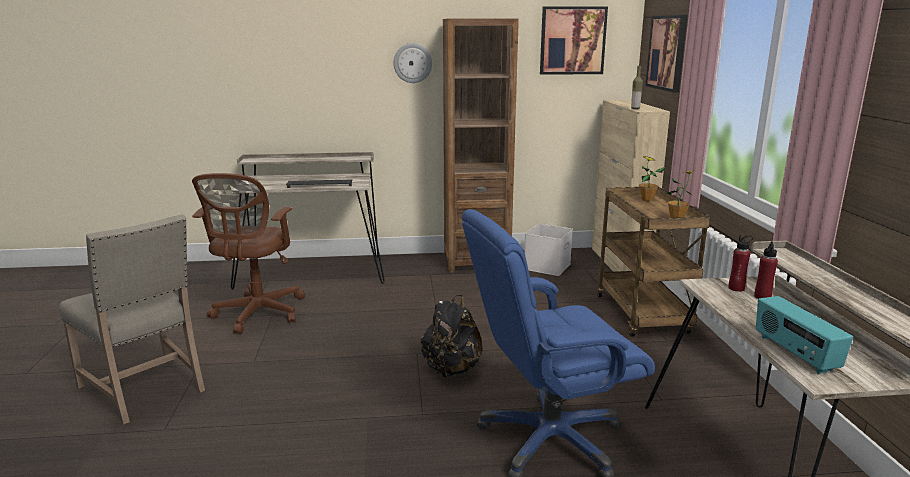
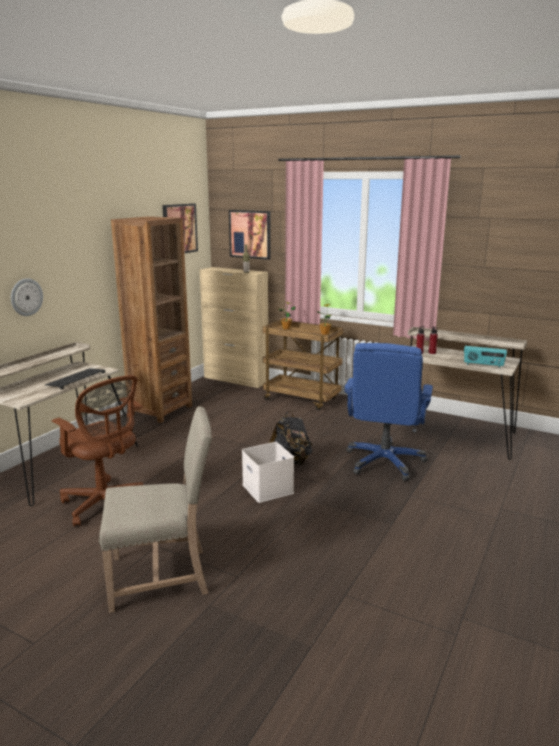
camera: 55 degrees left, 0 degrees up
(412, 63) = (90, 258): wall clock -> wall clock (26, 297)
(546, 266) = (205, 396): white storage box -> white storage box (266, 488)

